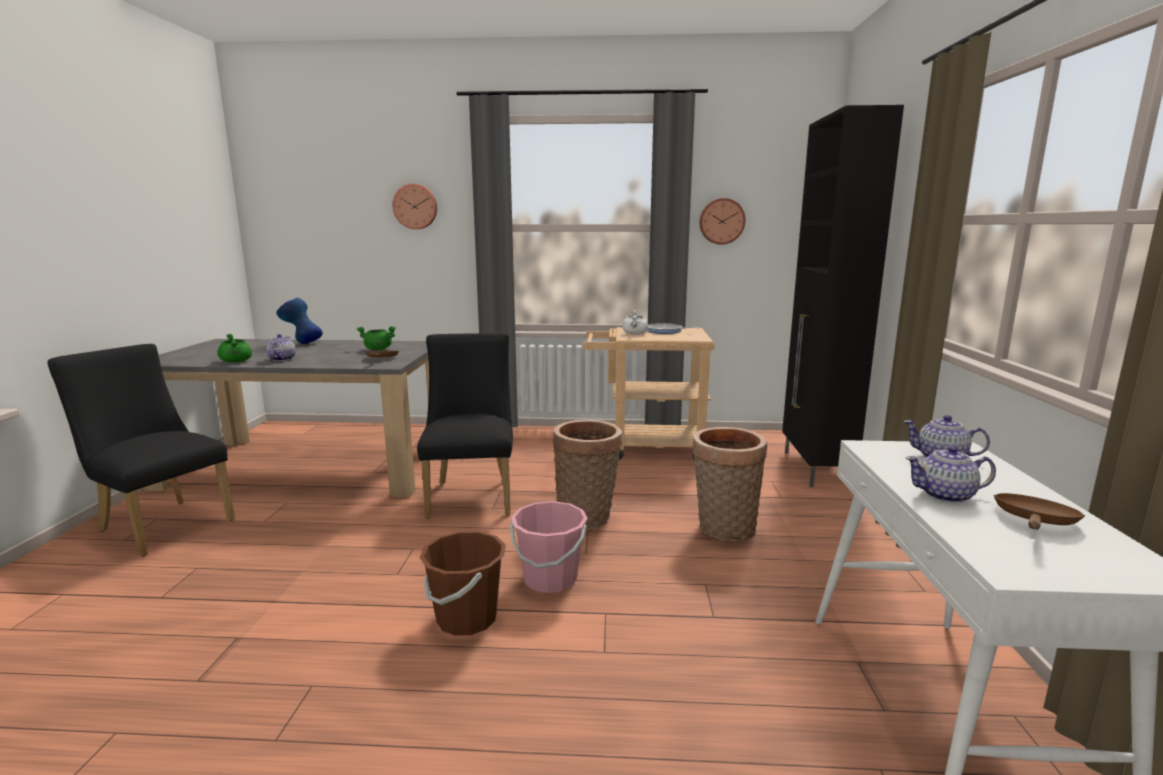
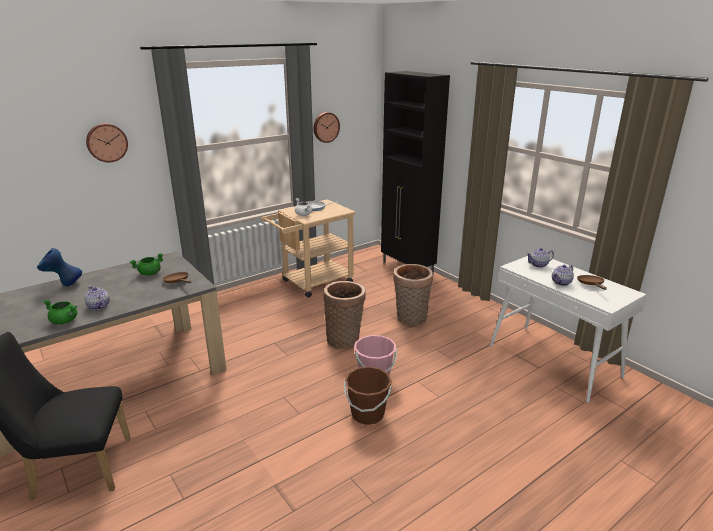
camera: 40 degrees left, 10 degrees up
(472, 494) = (262, 352): black chair -> none

